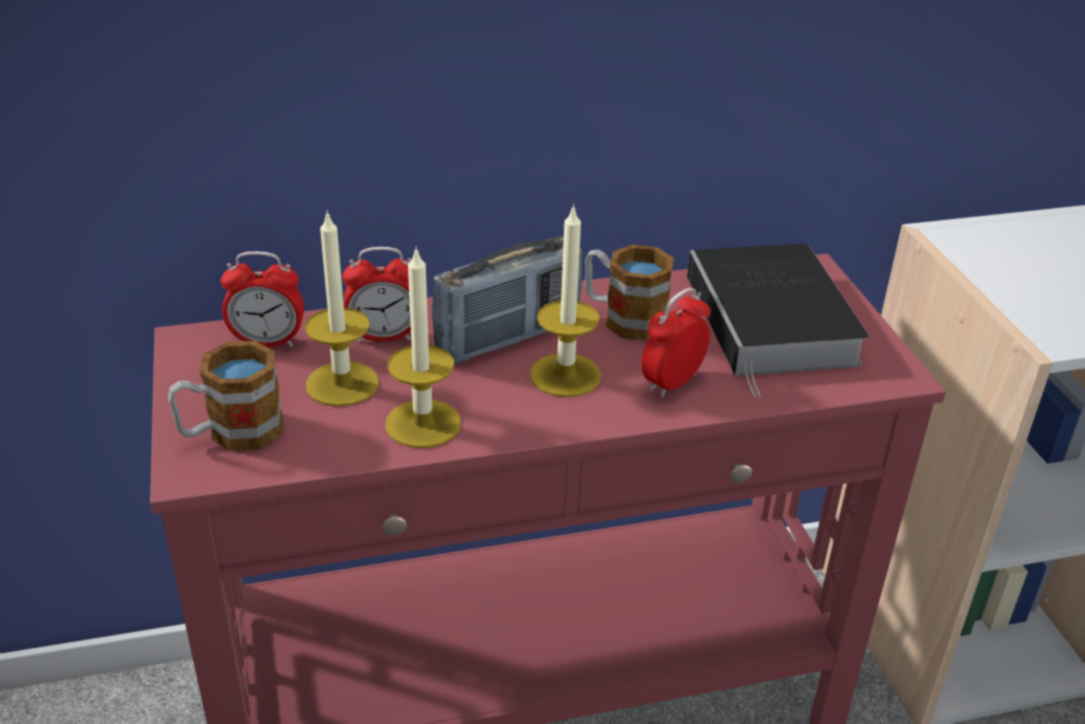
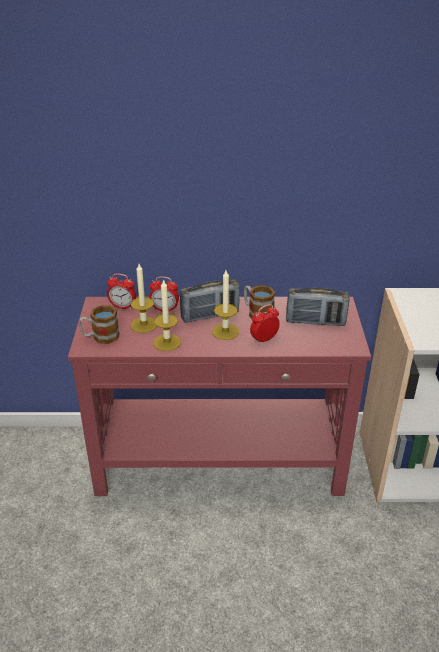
camera: 15 degrees right, 0 degrees up
(774, 323) = (315, 322): book -> radio

